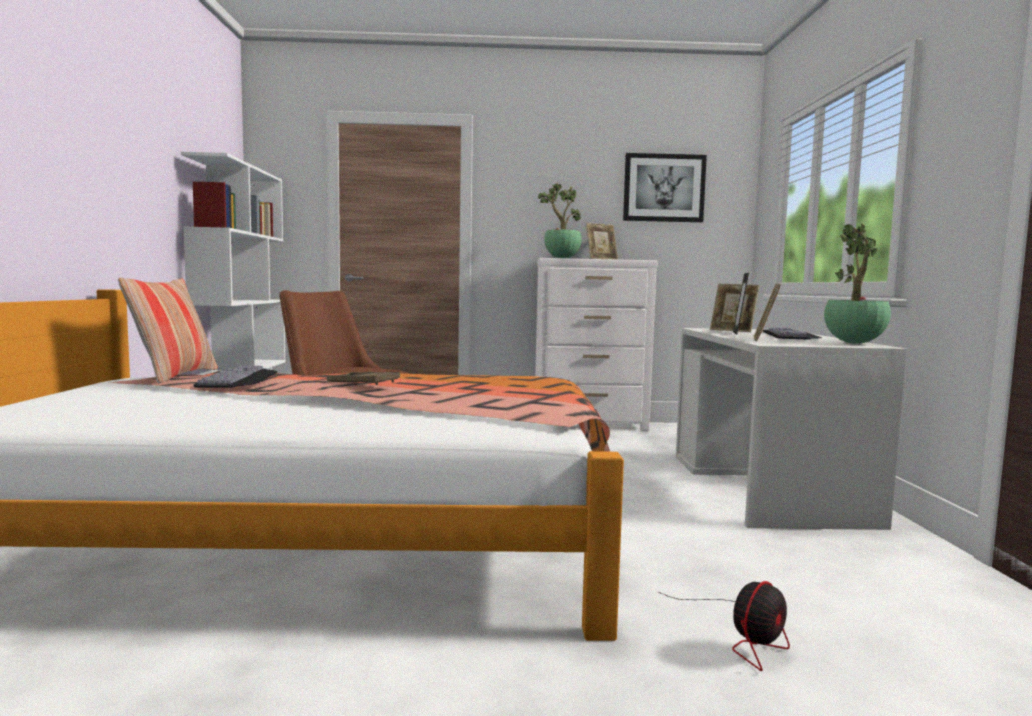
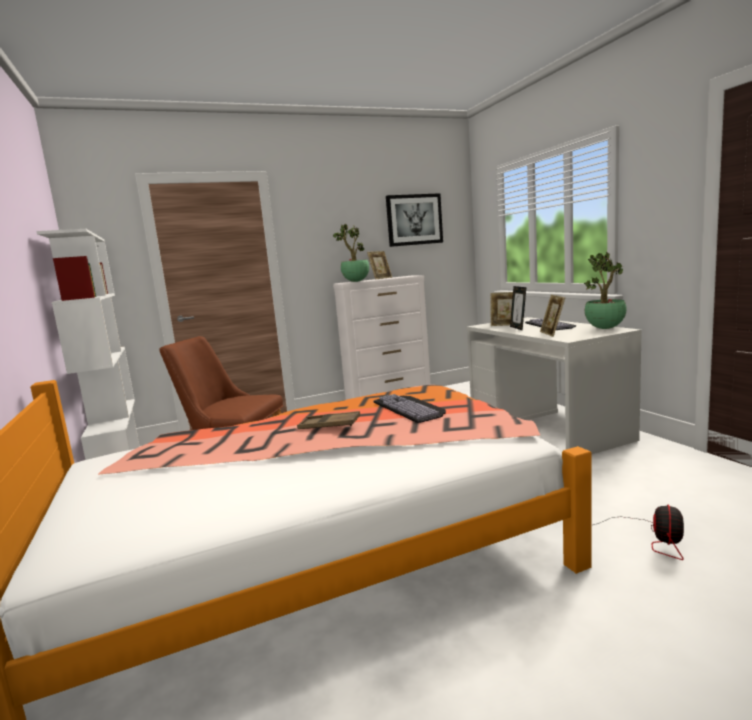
camera: 20 degrees left, 5 degrees up
(175, 376) = (144, 451): pillow -> none
(241, 379) = (213, 441): keyboard -> keyboard (411, 408)

